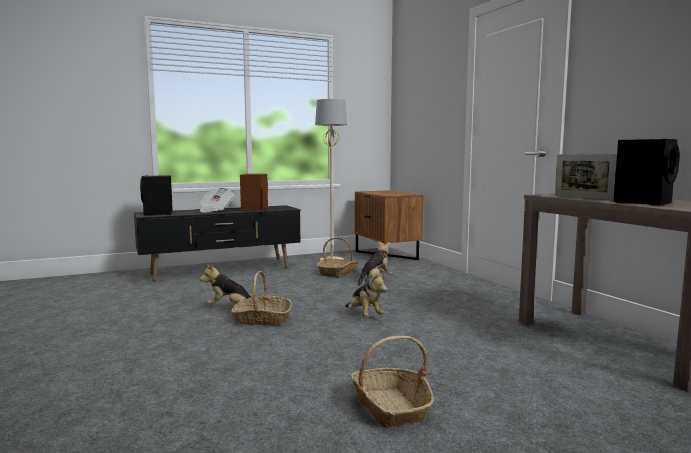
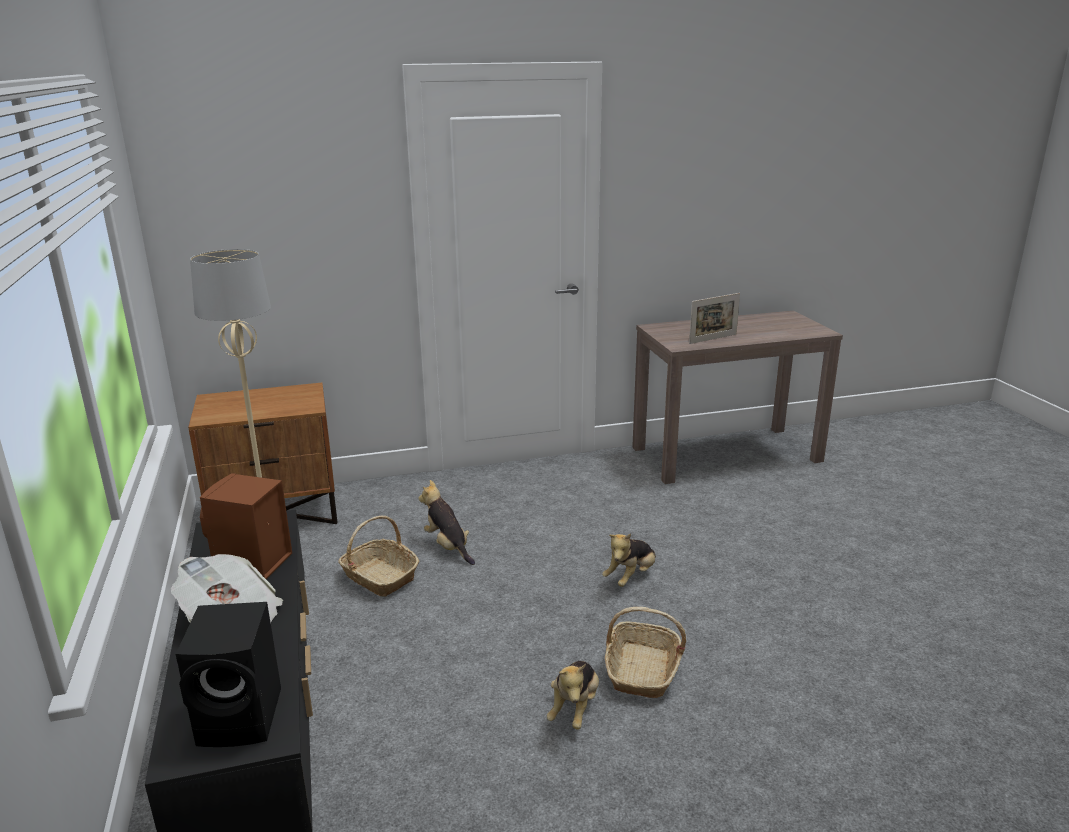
camera: 80 degrees left, 15 degrees up
(364, 315) = (630, 577): plush toy -> plush toy turned 150 degrees clockwise
(391, 407) = (896, 592): basket -> none
(644, 202) = (762, 331): black speaker -> none

